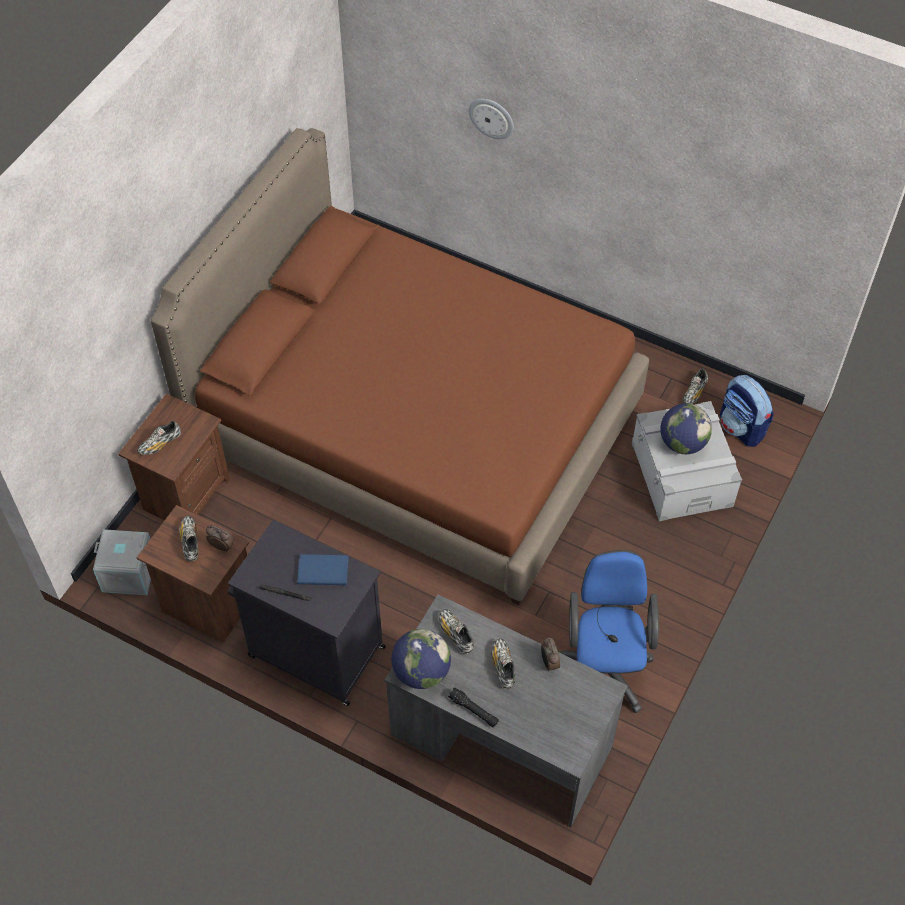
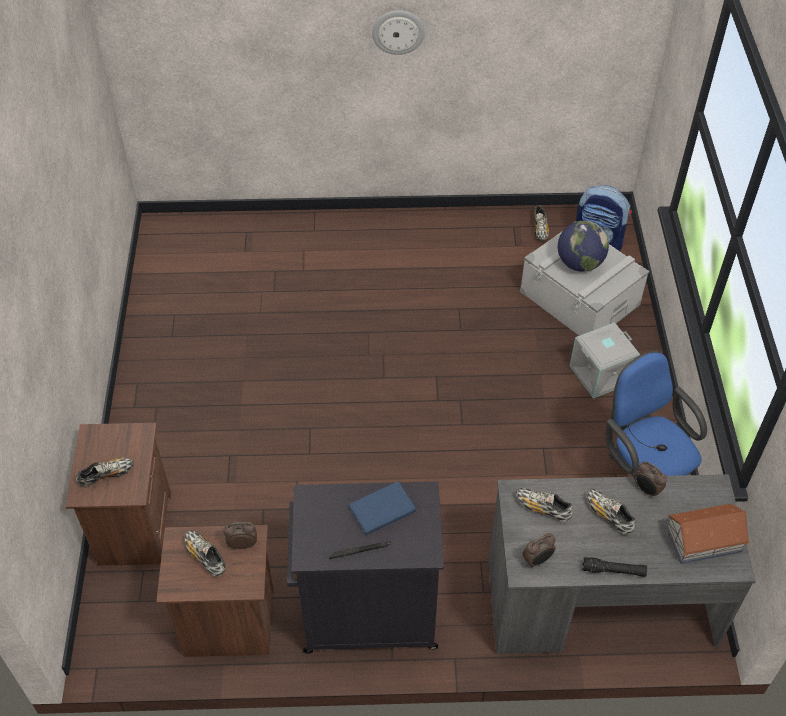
camera: 30 degrees left, 5 degrees down
(128, 574) = (123, 638): grey storage box -> grey storage box (601, 375)
(160, 444) = (106, 475): shoe -> shoe turned 135 degrees counterclockwise
(415, 426) = (320, 363): brown bed -> none
(421, 671) = (537, 560): globe -> alarm clock
(492, 117) = (279, 27): wall clock -> wall clock (398, 31)
(563, 724) = (702, 539): none -> toy house

